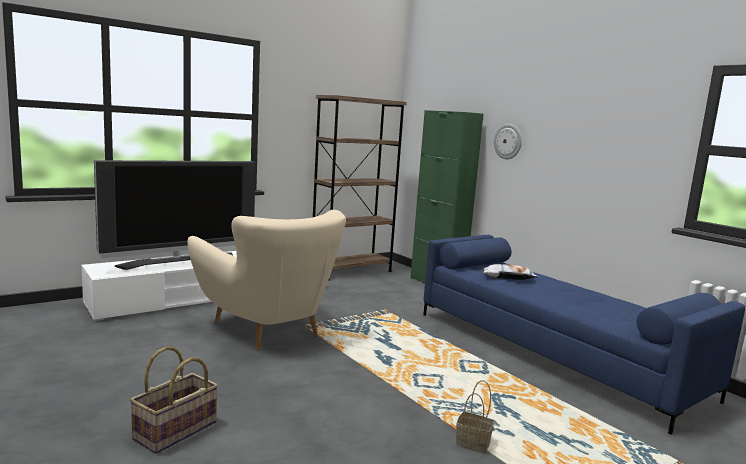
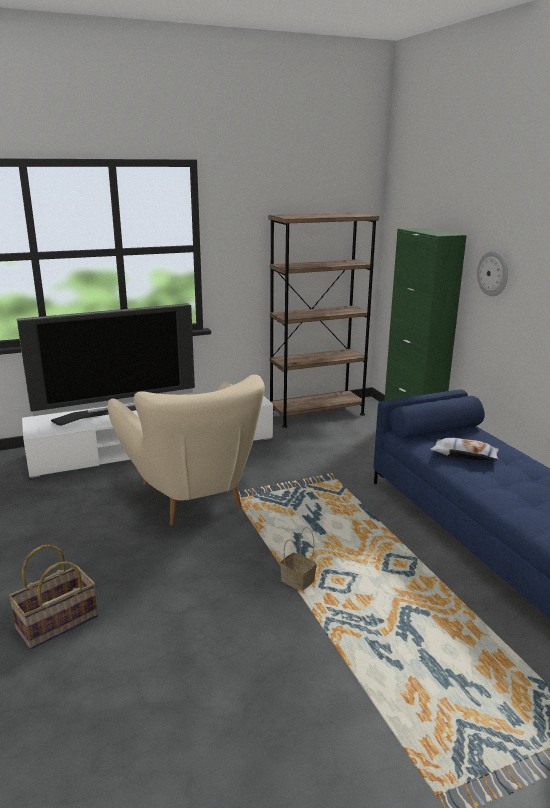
camera: 15 degrees right, 10 degrees up
(474, 443) = (352, 673): basket -> basket (299, 581)

